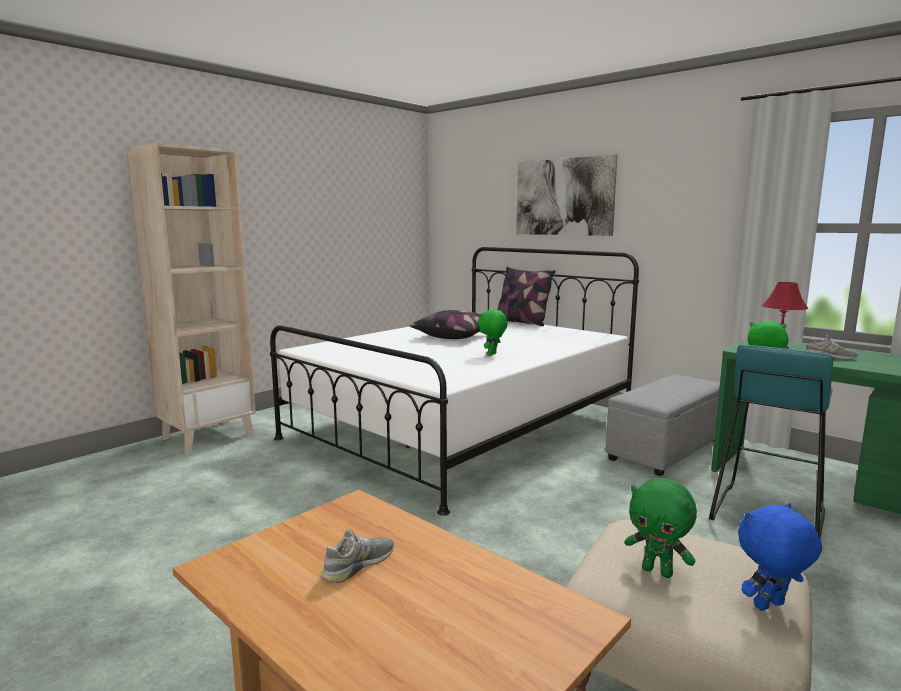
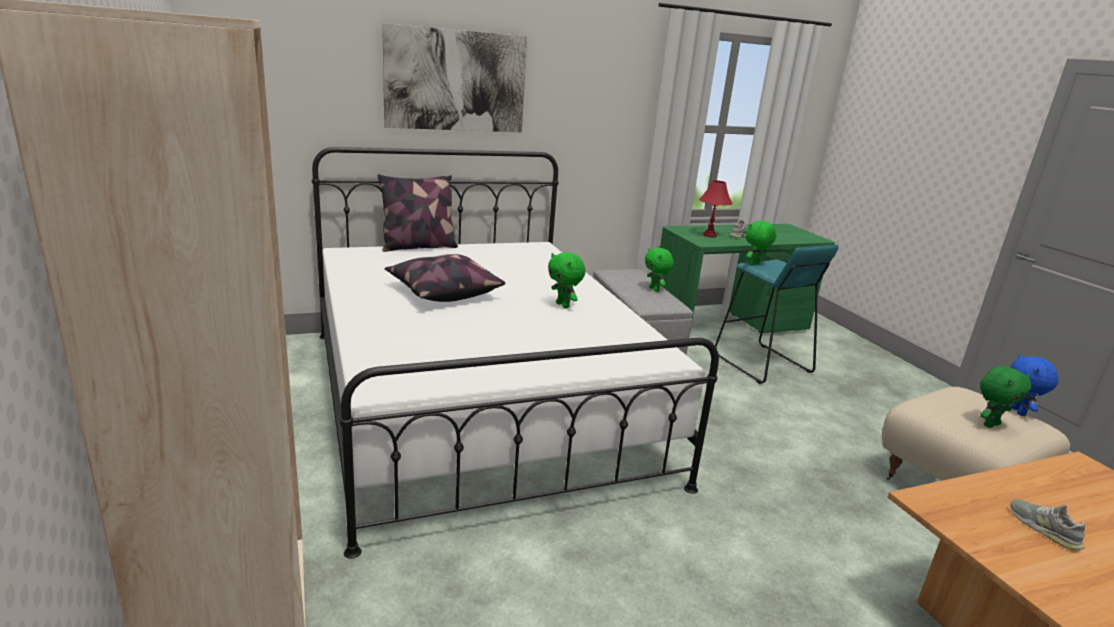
camera: 65 degrees left, 10 degrees up
(677, 392) = (655, 289): none -> green plush toy

